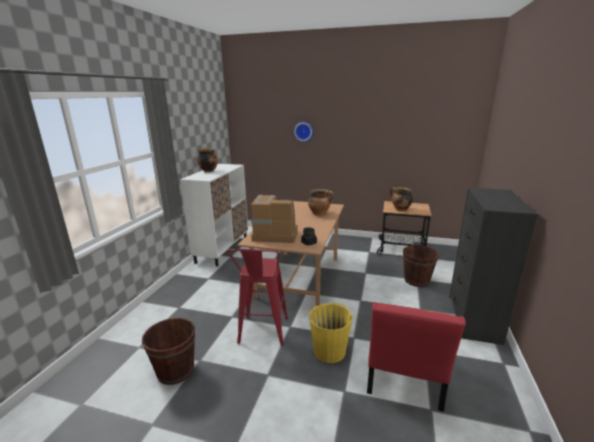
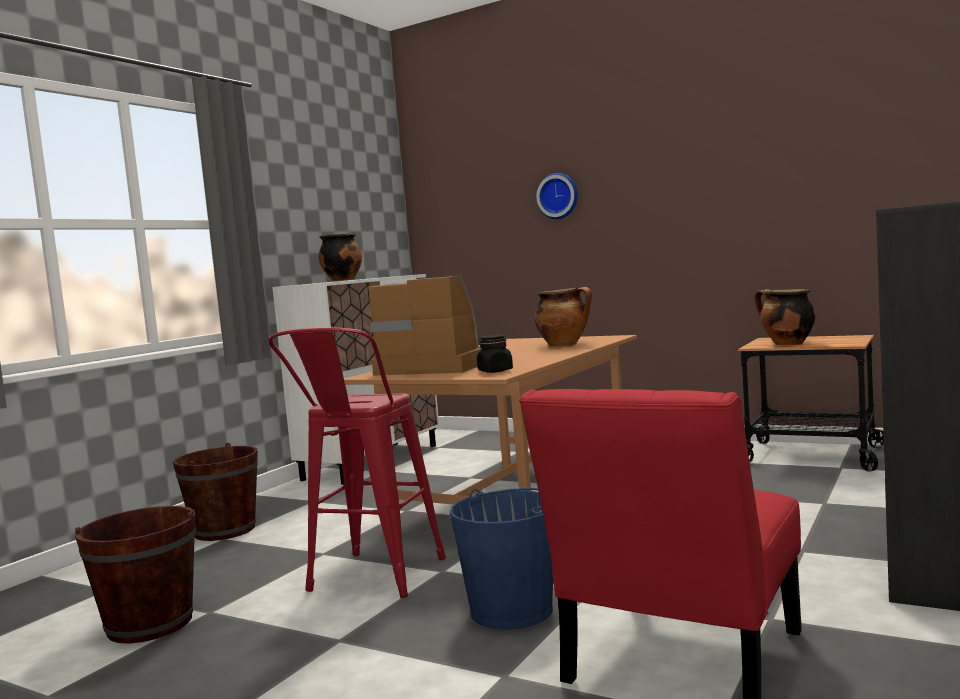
camera: 15 degrees right, 15 degrees down
(329, 351) = (512, 610): yellow bucket -> blue bucket
(416, 280) = (822, 504): brown bucket -> brown bucket (225, 530)

